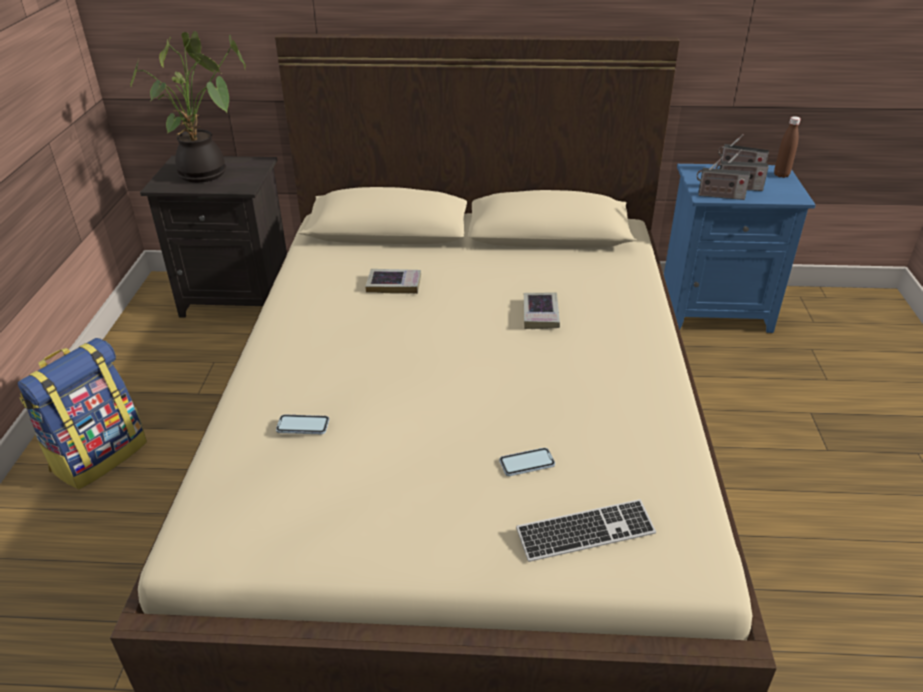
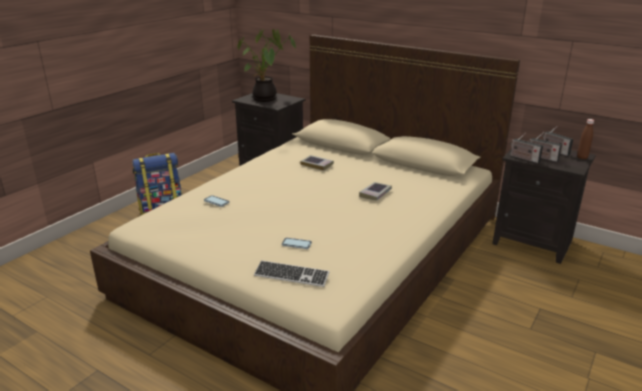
camera: 30 degrees right, 10 degrees down
(716, 308) = (534, 242): blue nightstand -> black nightstand

